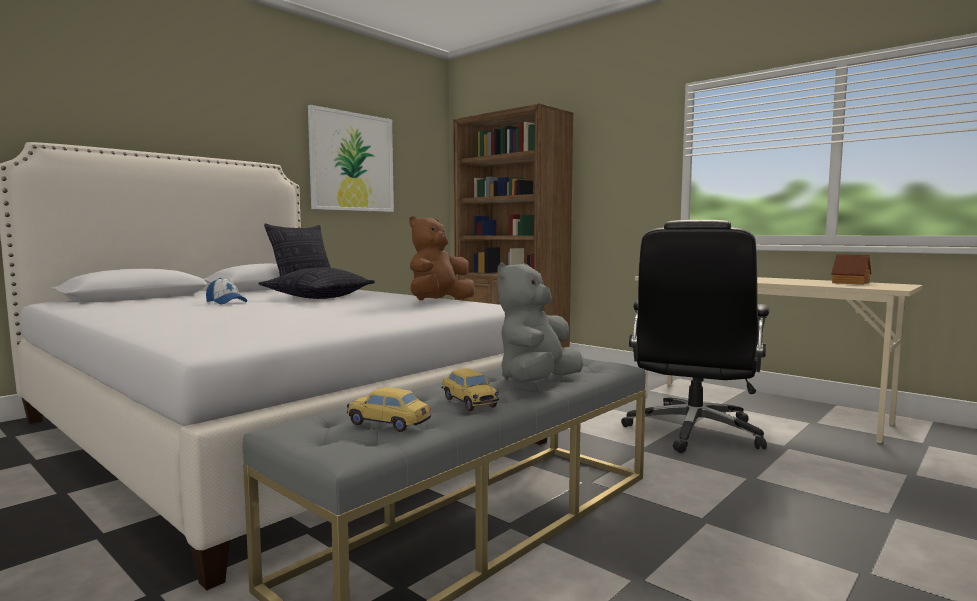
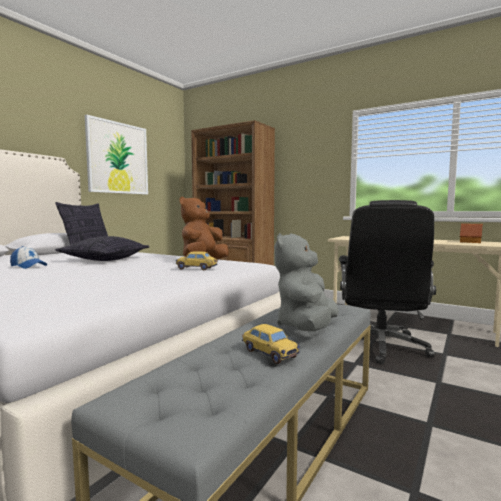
camera: 10 degrees left, 0 degrees up
(388, 424) = (215, 386): toy car -> toy car (196, 268)

